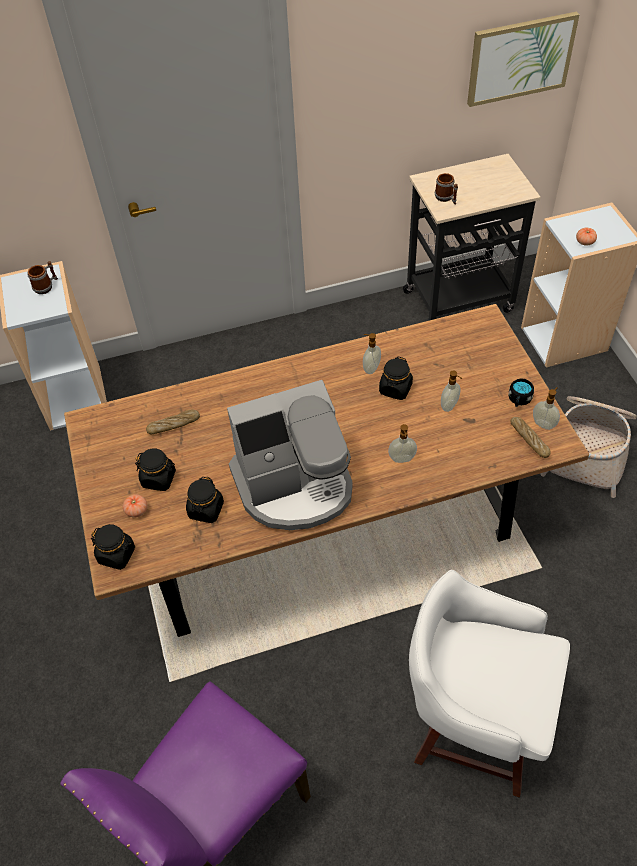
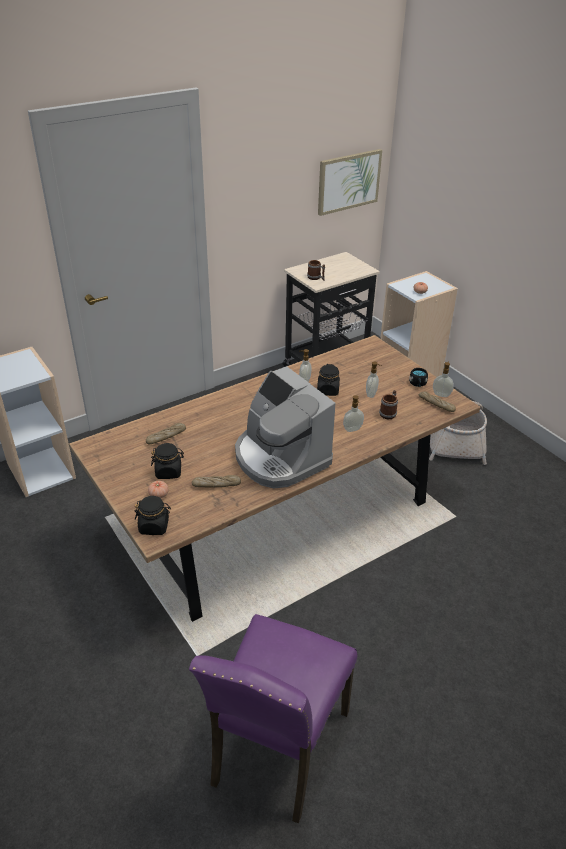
camera: 20 degrees left, 15 degrees down
(46, 286) = (25, 363): mug -> mug (389, 413)
(206, 510) = (216, 485): black jar -> bread
(295, 485) = (280, 458): coffee machine -> coffee machine turned 90 degrees clockwise
(470, 728) = (452, 631): white stool -> none

